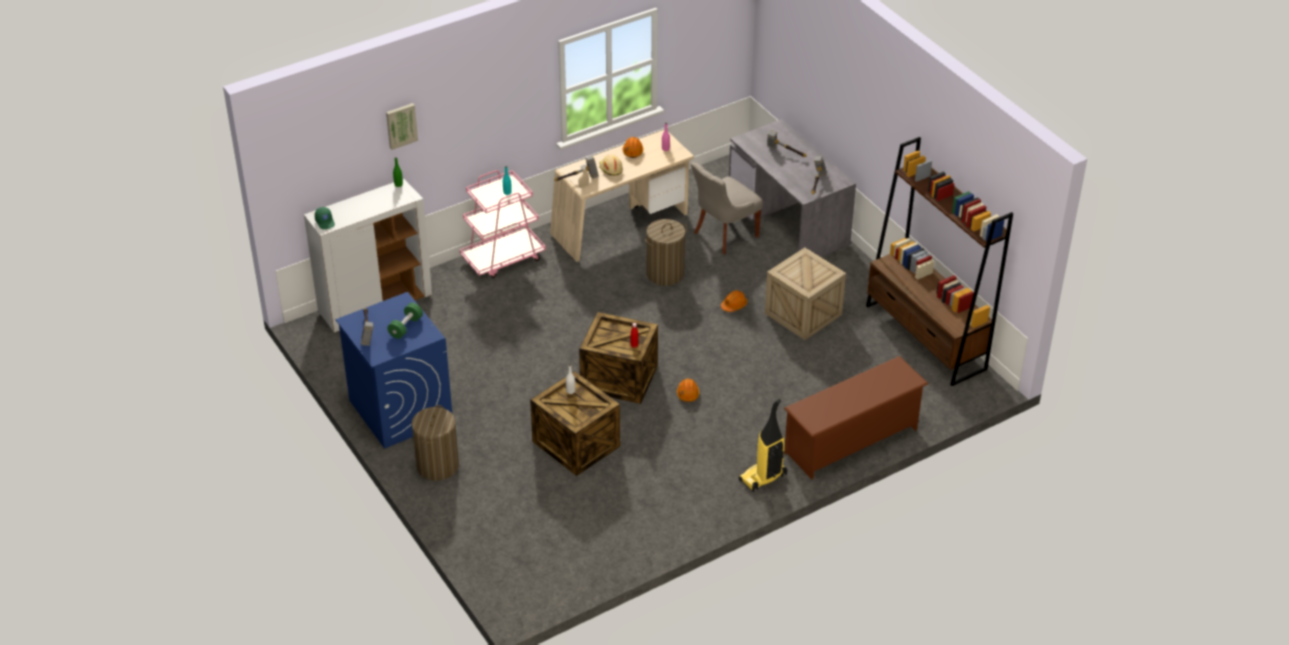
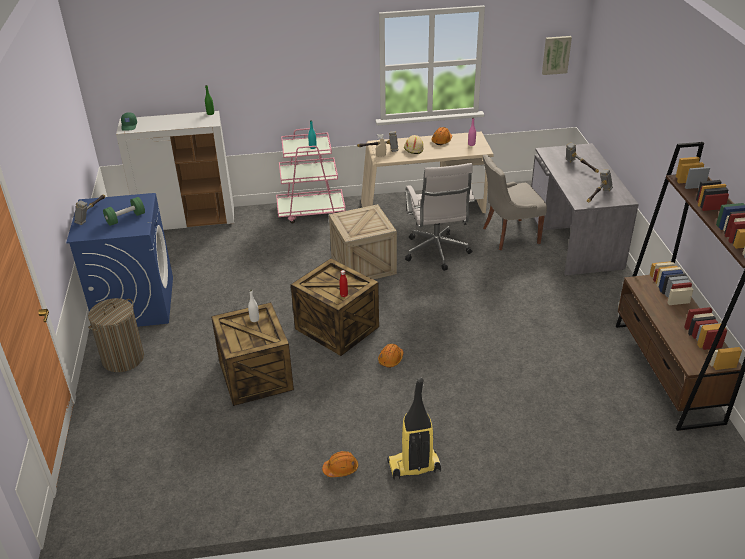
camera: 25 degrees right, 5 degrees down
(401, 125) = (215, 56): picture -> picture (556, 54)
(665, 274) = (437, 253): laundry basket -> white office chair
(734, 305) = (484, 293): orange hard hat -> orange hard hat (341, 468)
(803, 314) = (547, 317): crate -> crate (363, 265)
(851, 441) = (533, 457): brown shoe rack -> none

